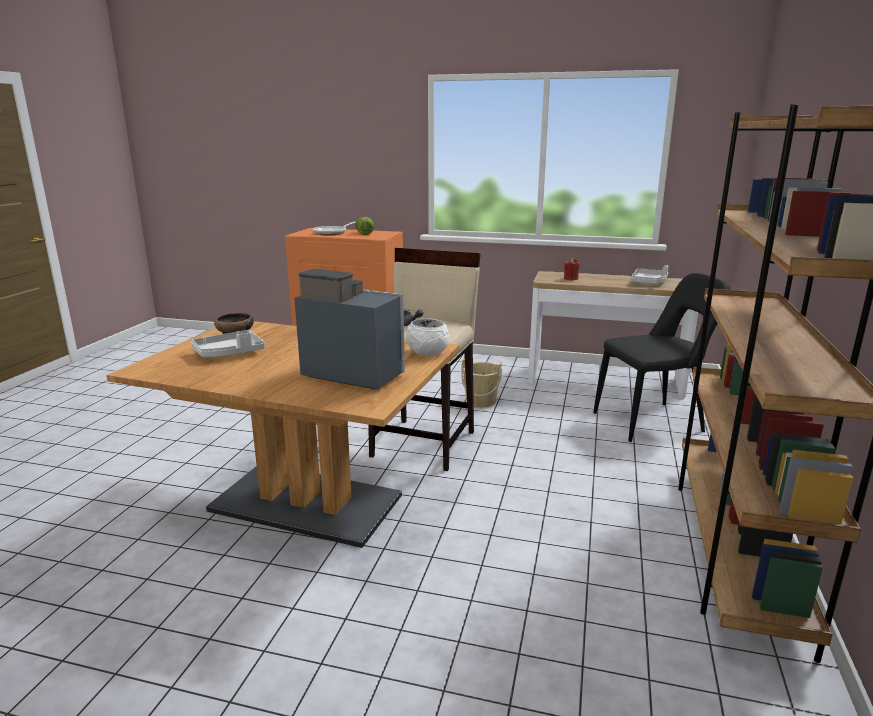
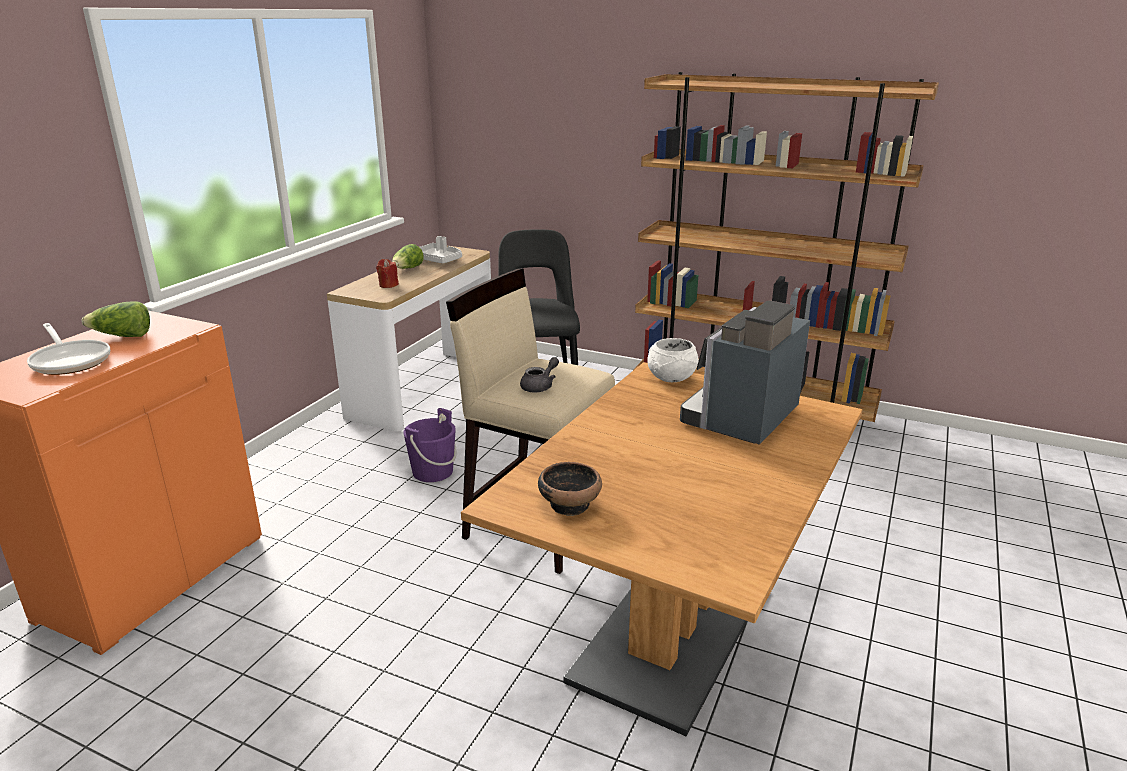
camera: 80 degrees left, 5 degrees up
(229, 353) = (658, 503): grey tray -> none
(481, 401) = (432, 472): beige bucket -> purple bucket
(614, 279) = (408, 269): none -> lettuce

